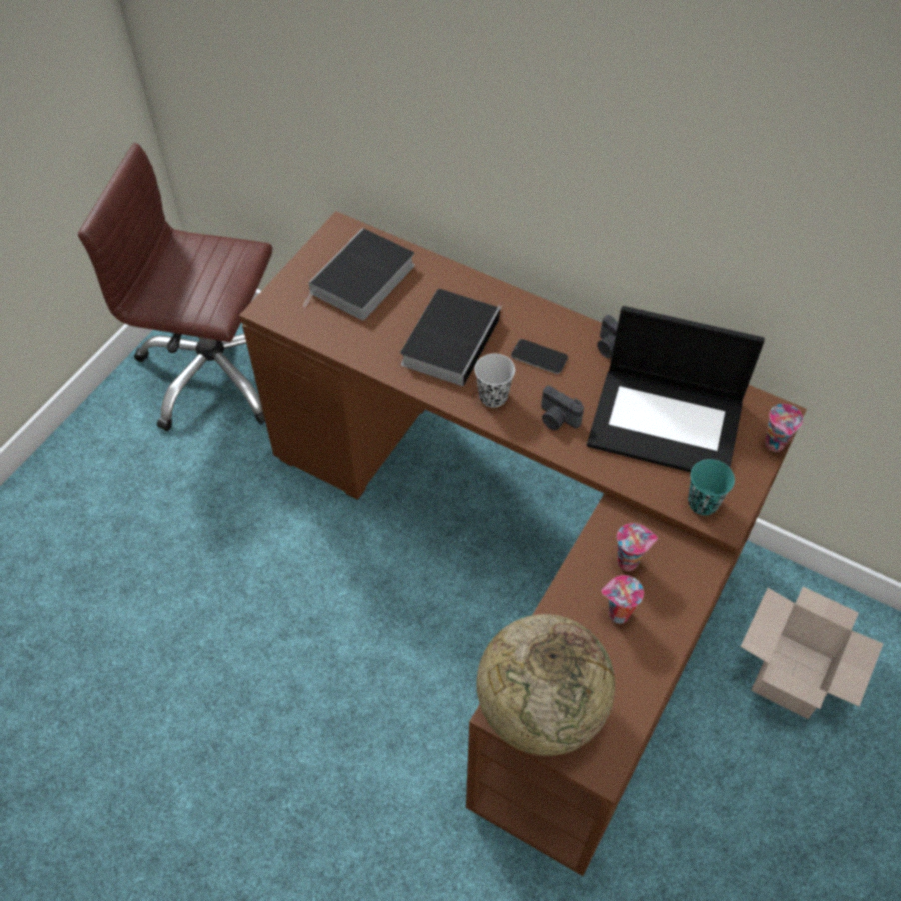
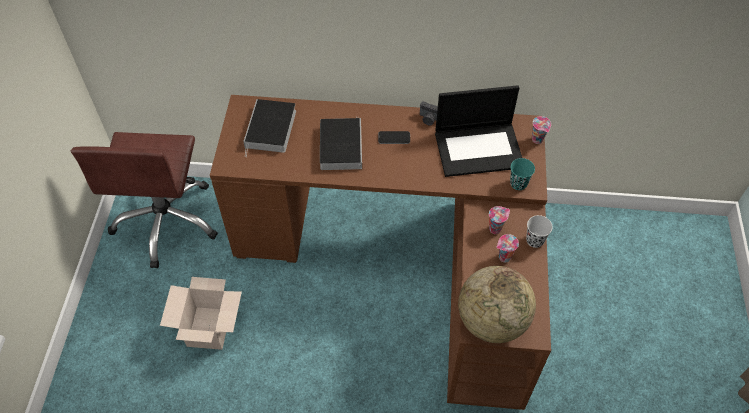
camera: 25 degrees left, 0 degrees up
(215, 372) = (167, 221): brown office chair -> brown office chair turned 75 degrees counterclockwise
(493, 396) = (381, 168): black cup -> black cup (535, 240)
(557, 419) = (422, 168): camera -> none
(792, 677) = (575, 263): cardboard box -> cardboard box (209, 329)

